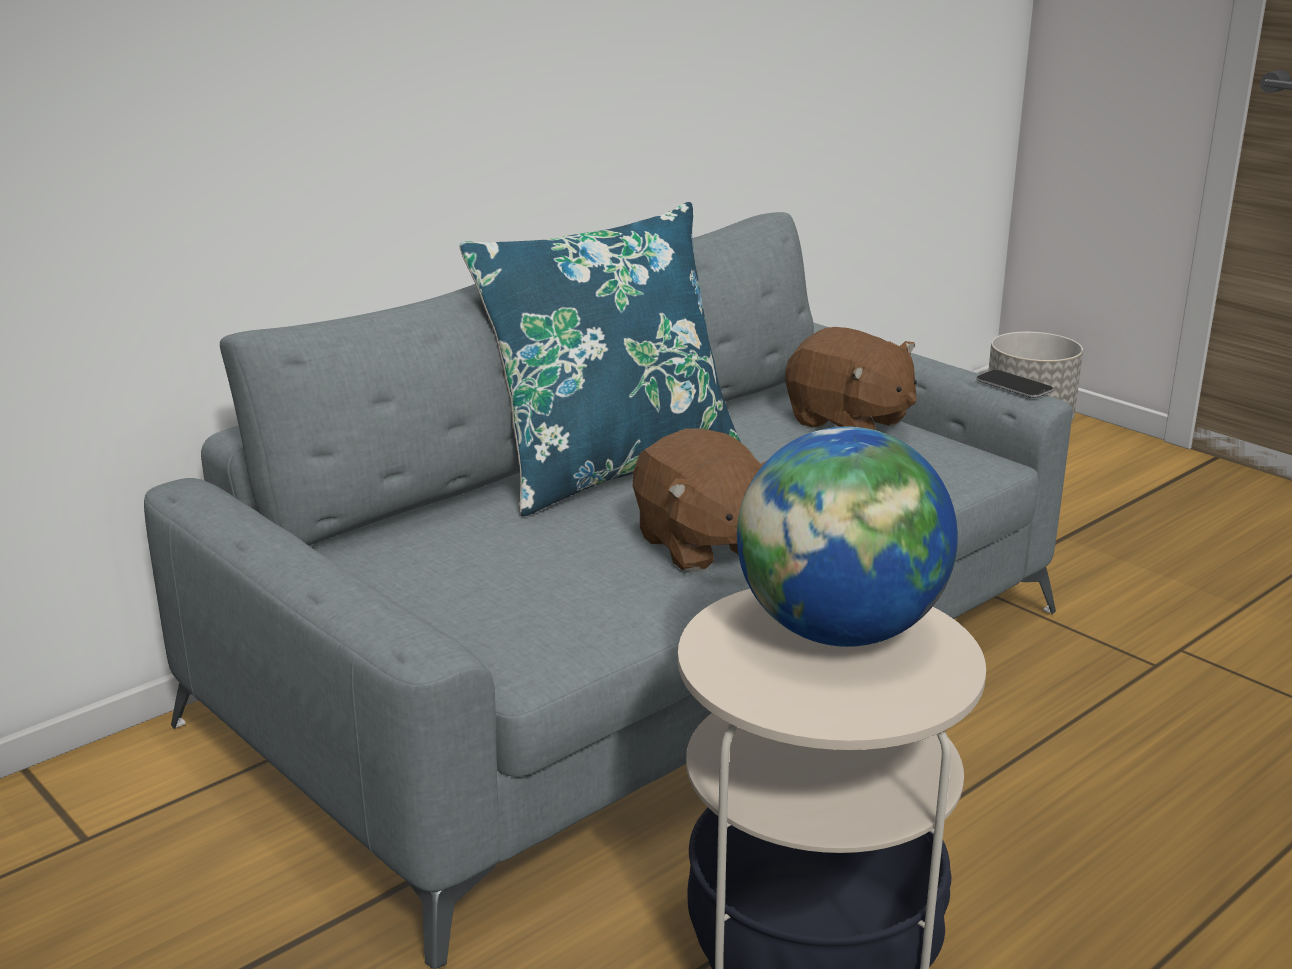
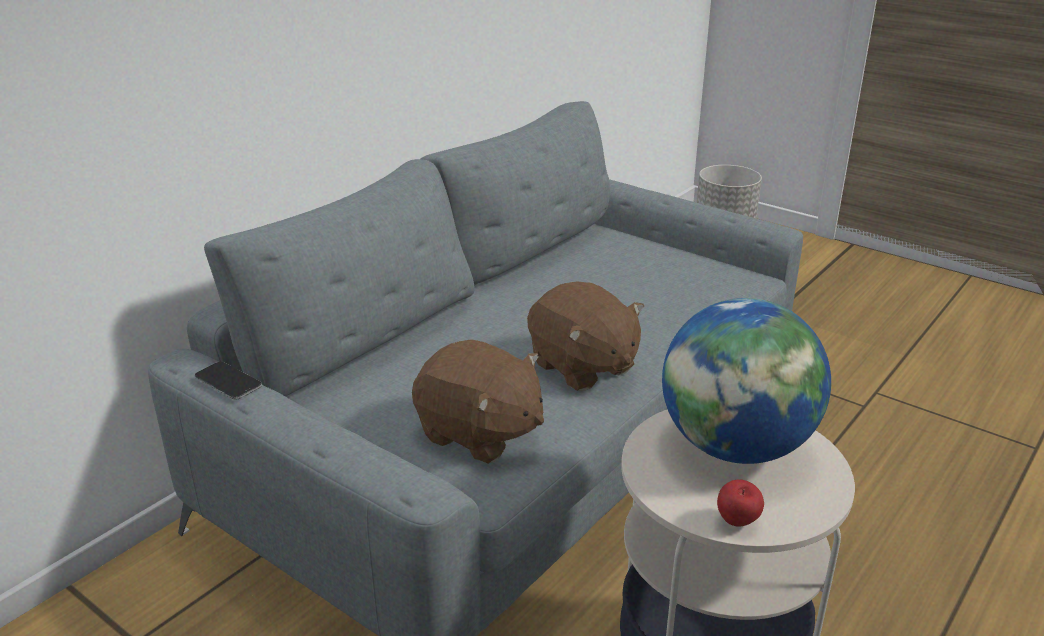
camera: 10 degrees left, 5 degrees up
(610, 467) = (491, 306): blue pillow -> none
(800, 711) = (737, 523): none -> apple
(849, 422) = (646, 254): brown plush toy -> brown plush toy (479, 433)
(1014, 386) = (761, 221): phone -> phone (228, 382)

